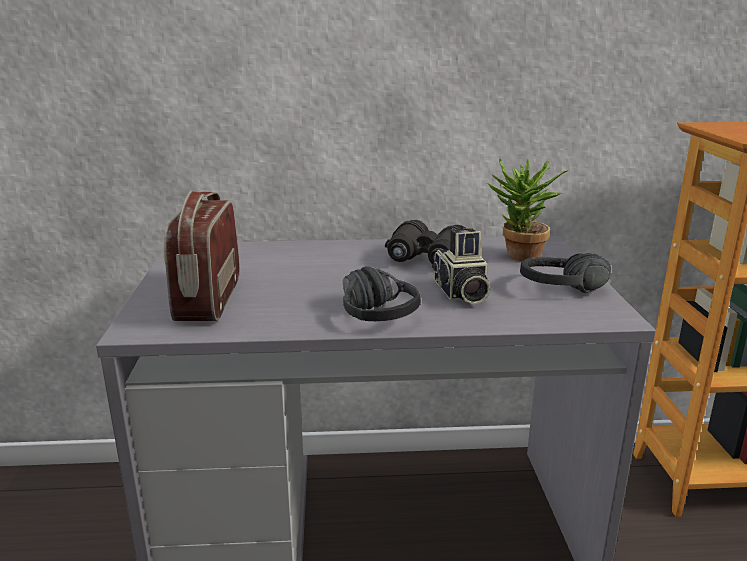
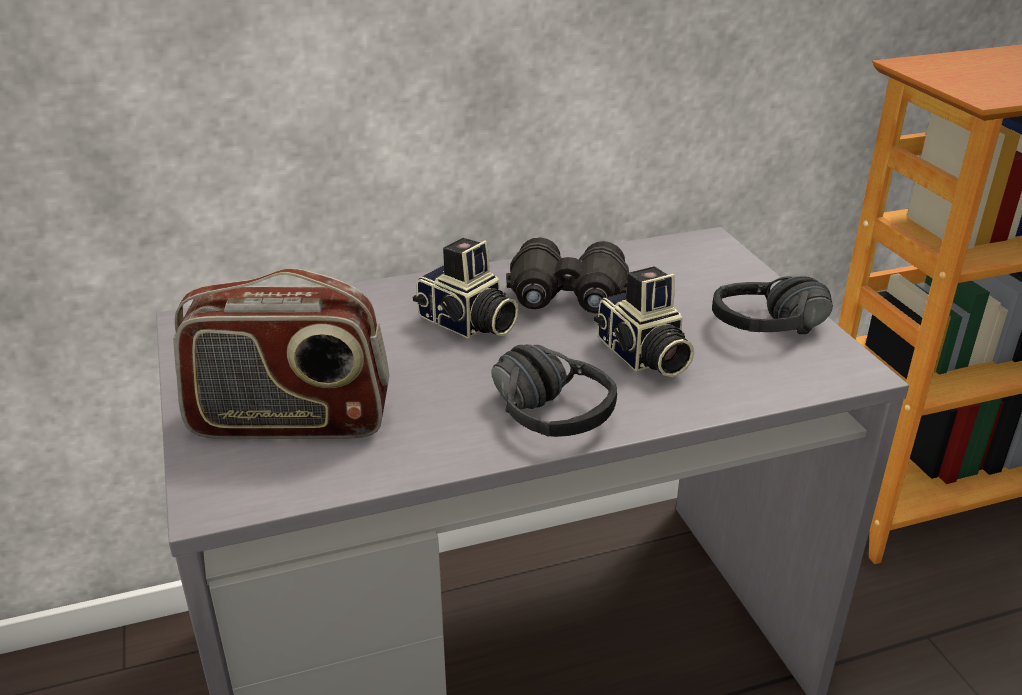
camera: 15 degrees left, 10 degrees up
(208, 299) = (290, 421): radio -> radio turned 75 degrees counterclockwise
(351, 266) = (467, 324): none -> camera
(518, 257) = (687, 276): potted plant -> none

